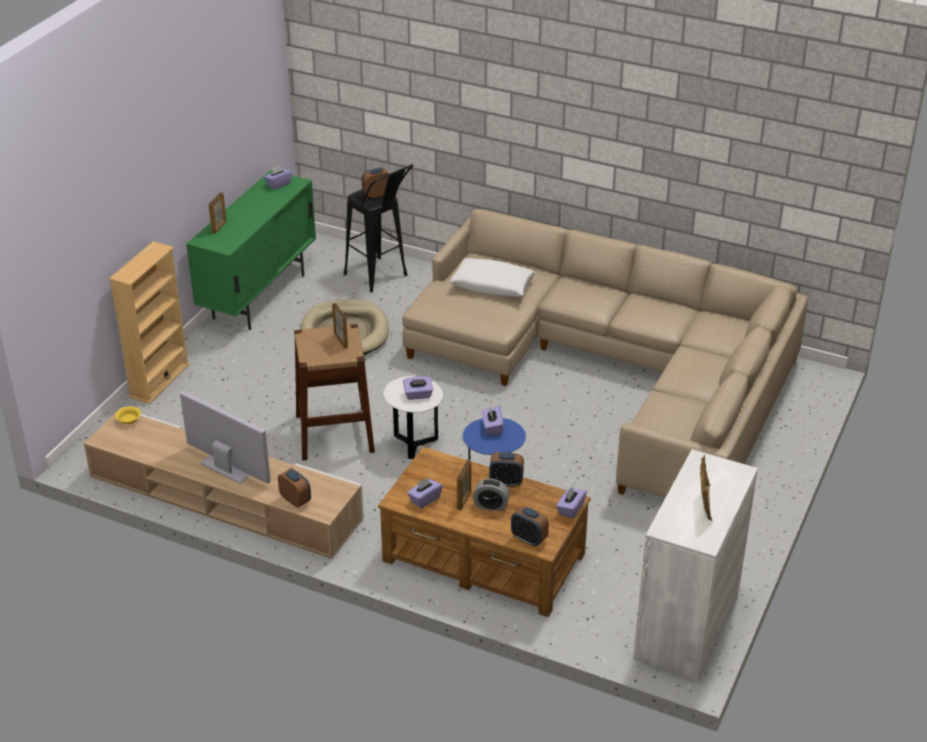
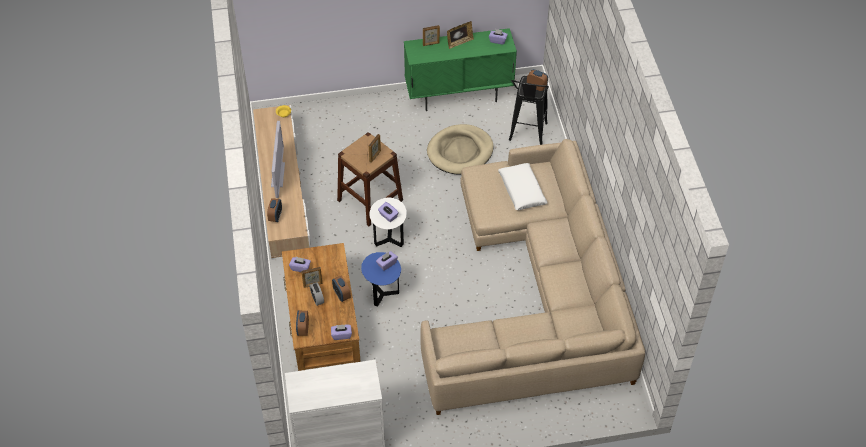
camera: 55 degrees right, 15 degrees up
(159, 381) = (351, 103): beige bookcase -> none
(704, 504) = (330, 387): picture frame -> picture frame (459, 42)

